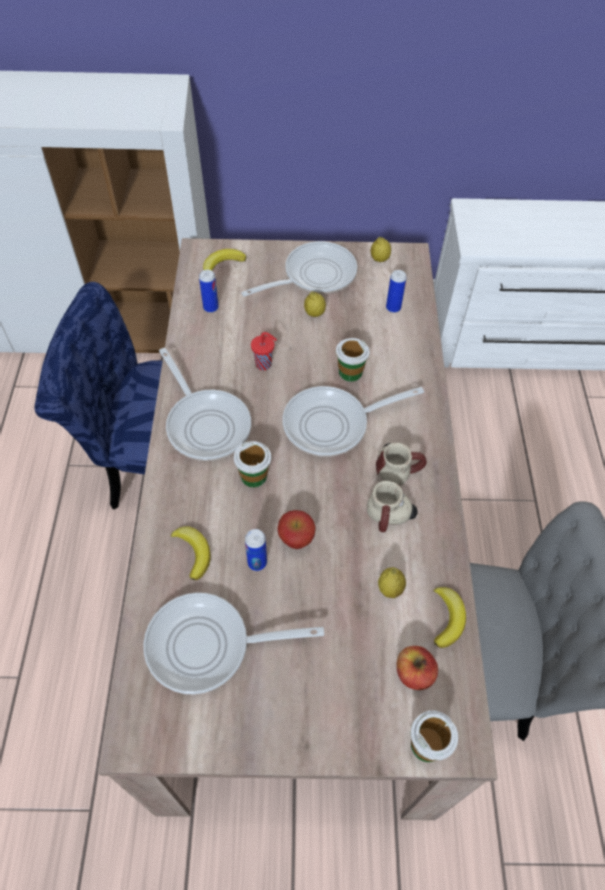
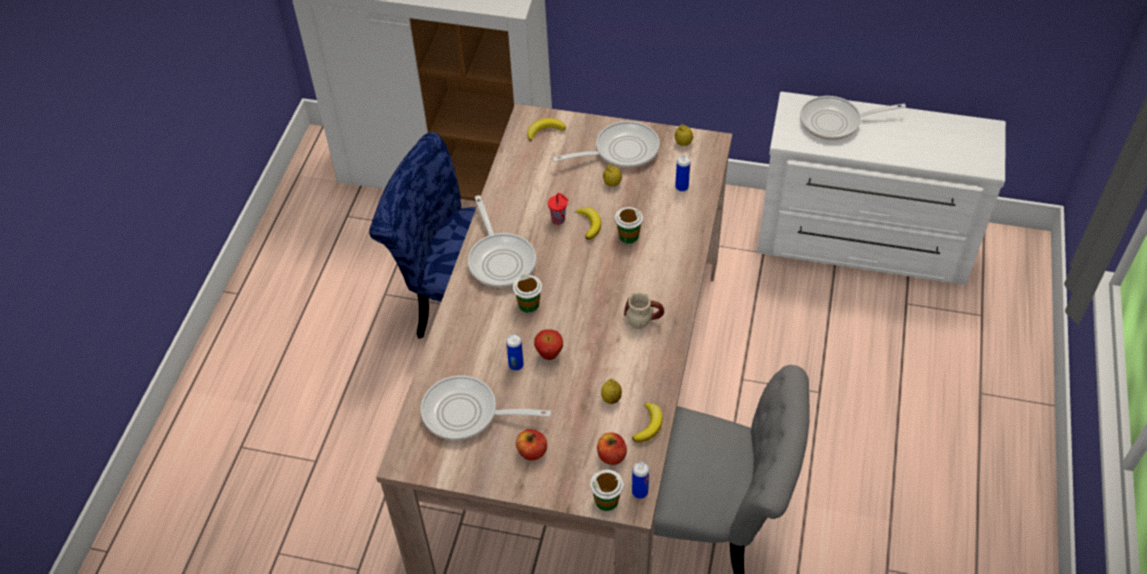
camera: 15 degrees right, 5 degrees down
(193, 552) = (470, 351): banana -> banana (589, 224)
(211, 308) = (526, 167): can -> can (640, 492)
(308, 688) = (532, 452): none -> apple
(333, 424) = (602, 275): frying pan -> frying pan (835, 122)
(390, 519) = (626, 351): mug -> none

